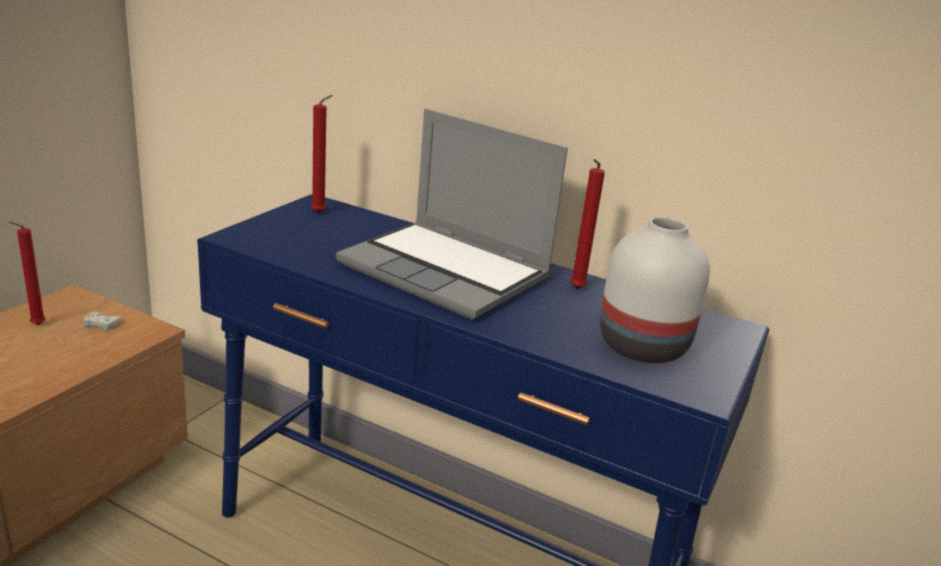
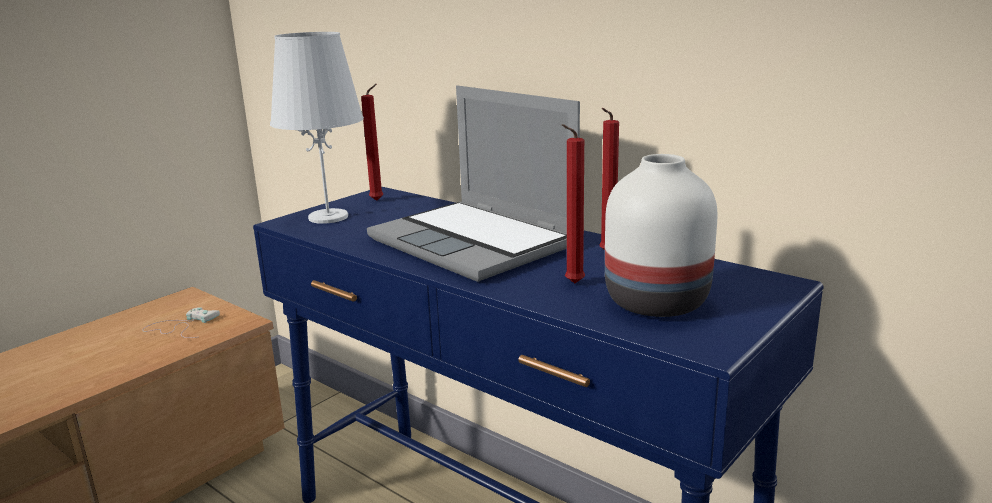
camera: 15 degrees right, 5 degrees down
(35, 325) = (147, 320): red candle -> red candle (572, 284)
(277, 233) = (328, 217): none -> white table lamp

